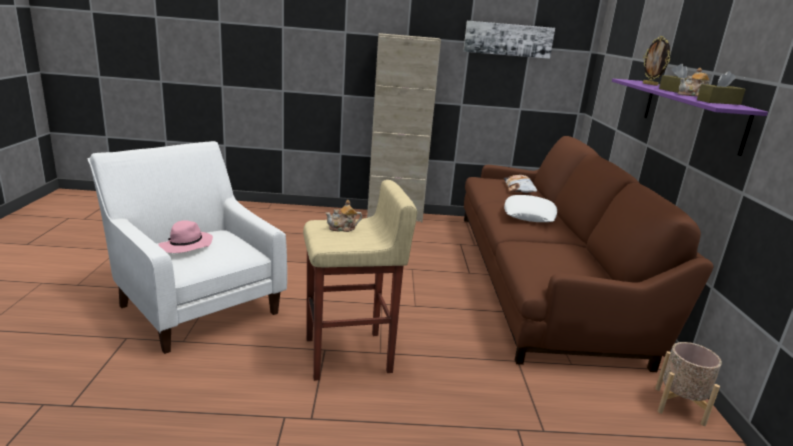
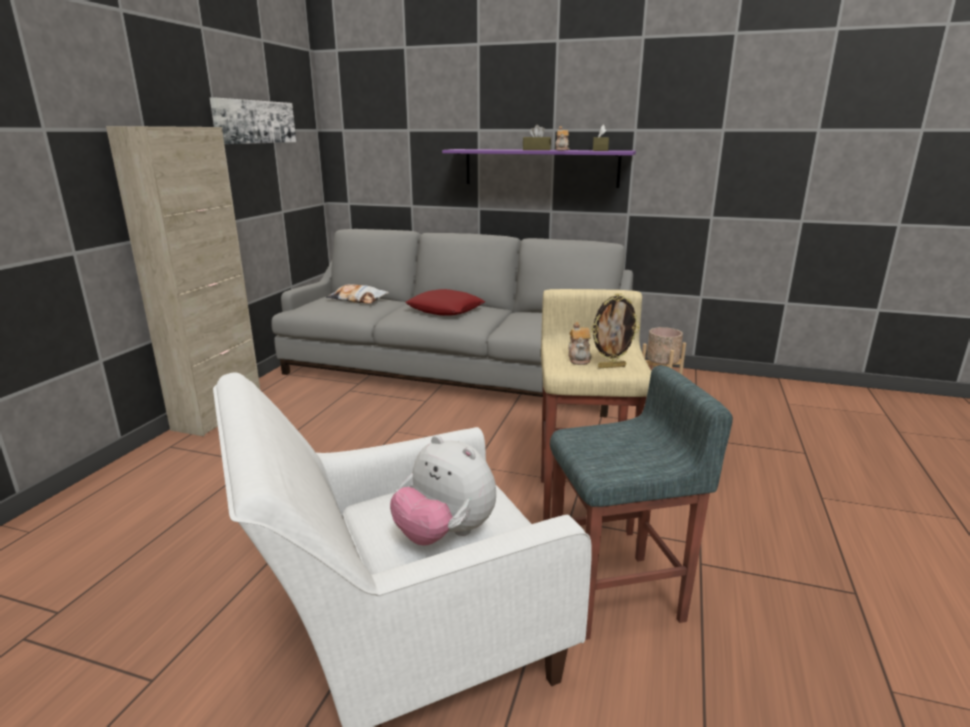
camera: 70 degrees left, 0 degrees up
(186, 246) = (445, 534): pink hat -> plush toy
(240, 373) = (617, 595): none -> grey stool
(529, 215) = (445, 309): white pillow -> red pillow
(540, 277) = (455, 370): brown sofa -> grey sofa
(650, 84) = (488, 149): picture frame -> picture frame (611, 366)

